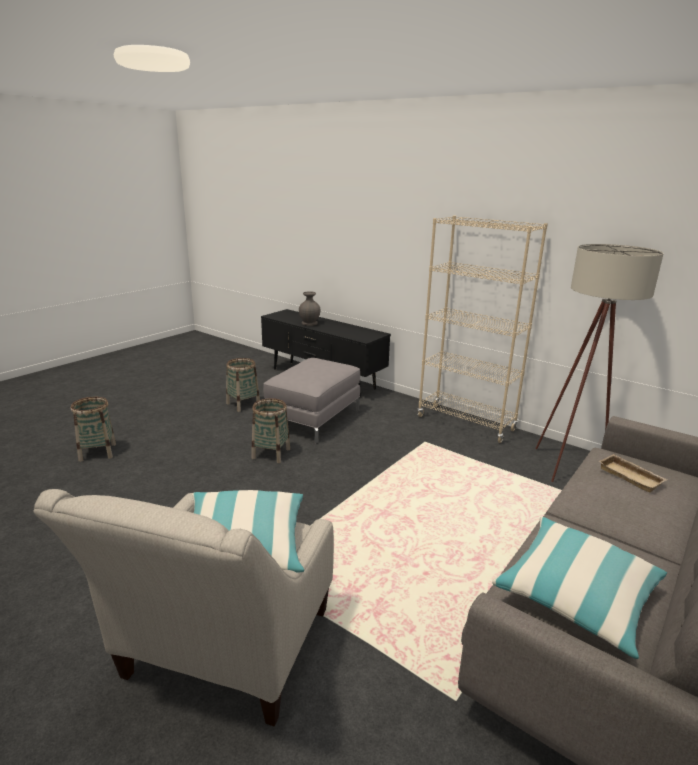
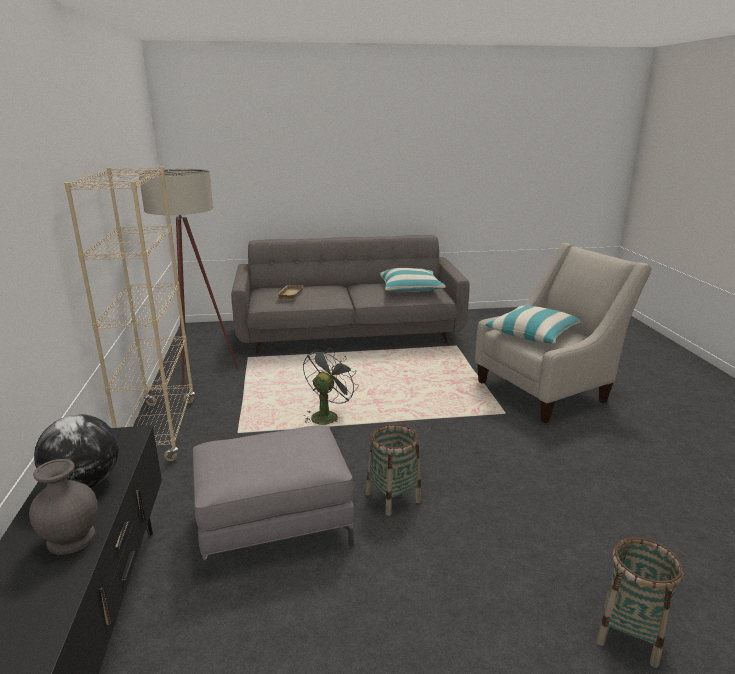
camera: 135 degrees left, 0 degrees up
(243, 404) = (318, 633): basket -> none
(340, 328) = (84, 483): none -> globe
(399, 481) = (327, 415): none -> grey fan

